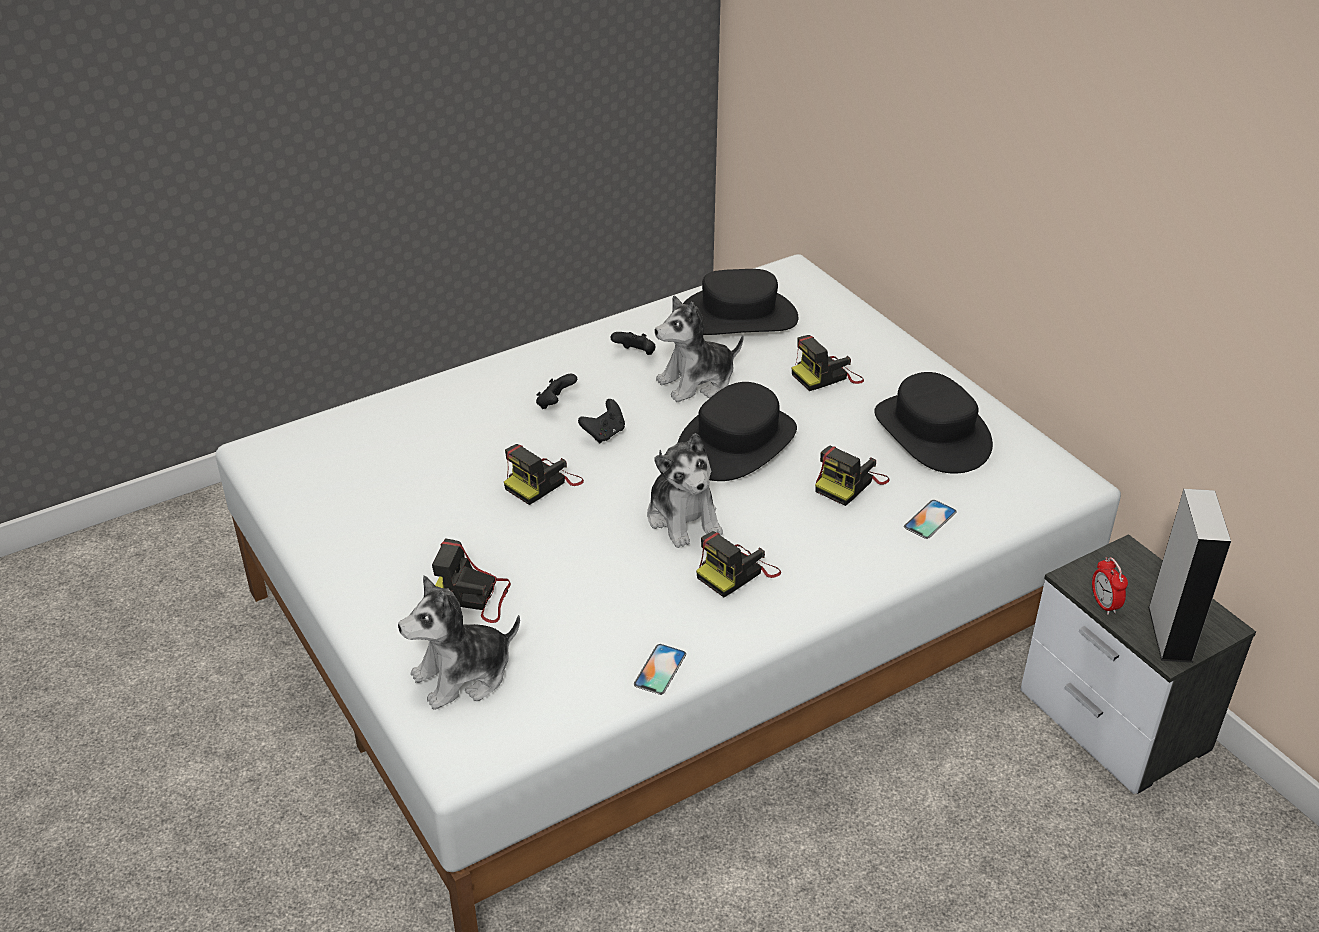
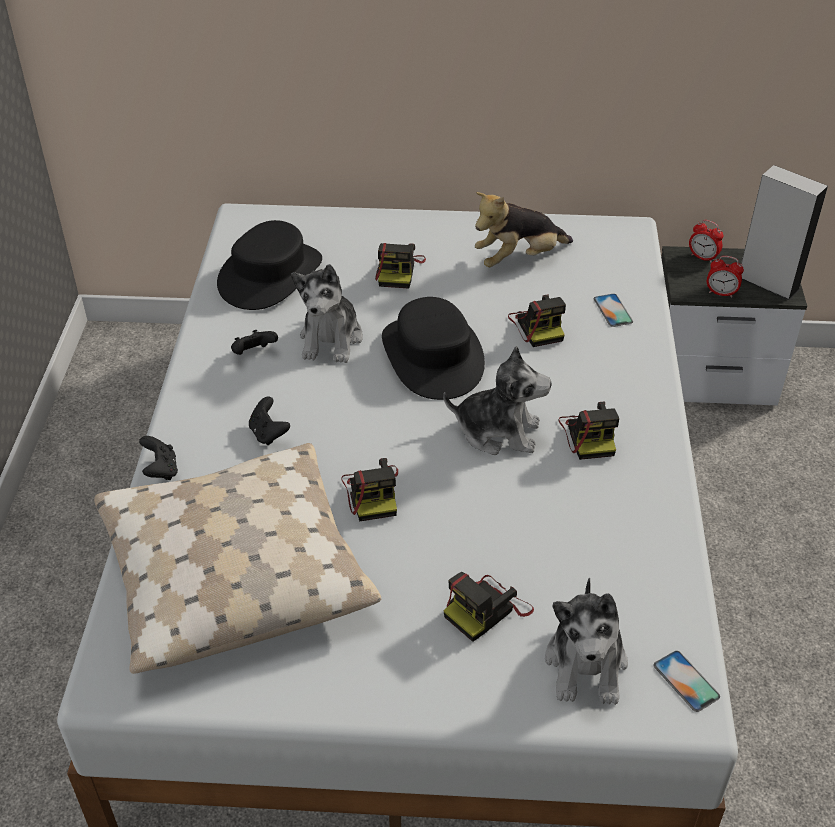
camera: 55 degrees left, 5 degrees up
(401, 455) = (234, 572): none -> beige pillow
(604, 434) = (343, 424): black game controller -> black game controller (161, 470)
(660, 669) = (668, 533): phone -> phone (686, 681)
(932, 433) = (518, 259): black hat -> plush toy
(1147, 569) = (702, 257): none -> alarm clock

